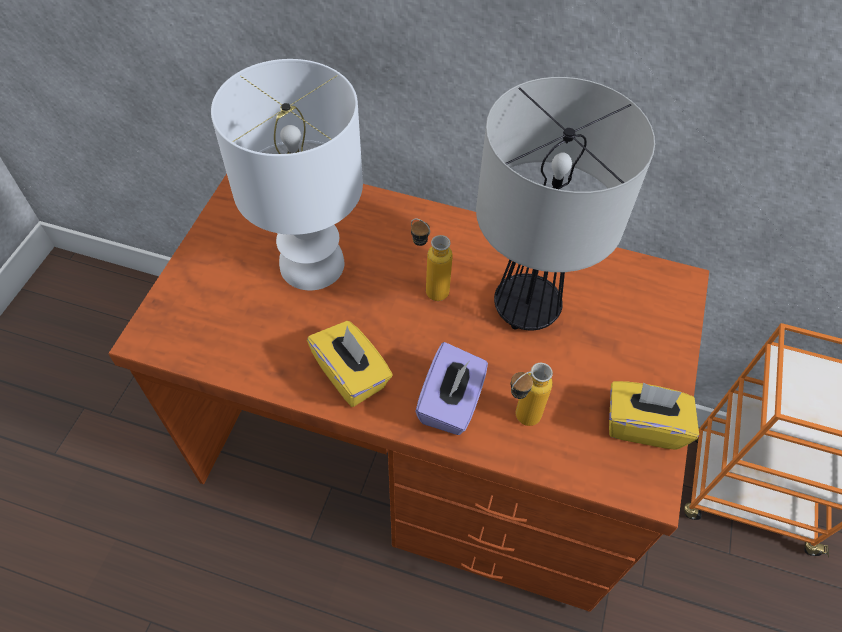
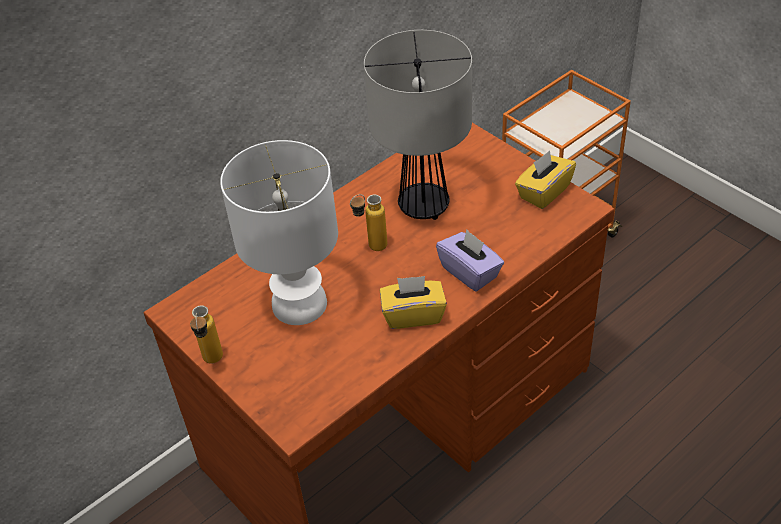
camera: 55 degrees left, 10 degrees down
(519, 421) = (504, 245): bottle -> bottle (212, 363)

